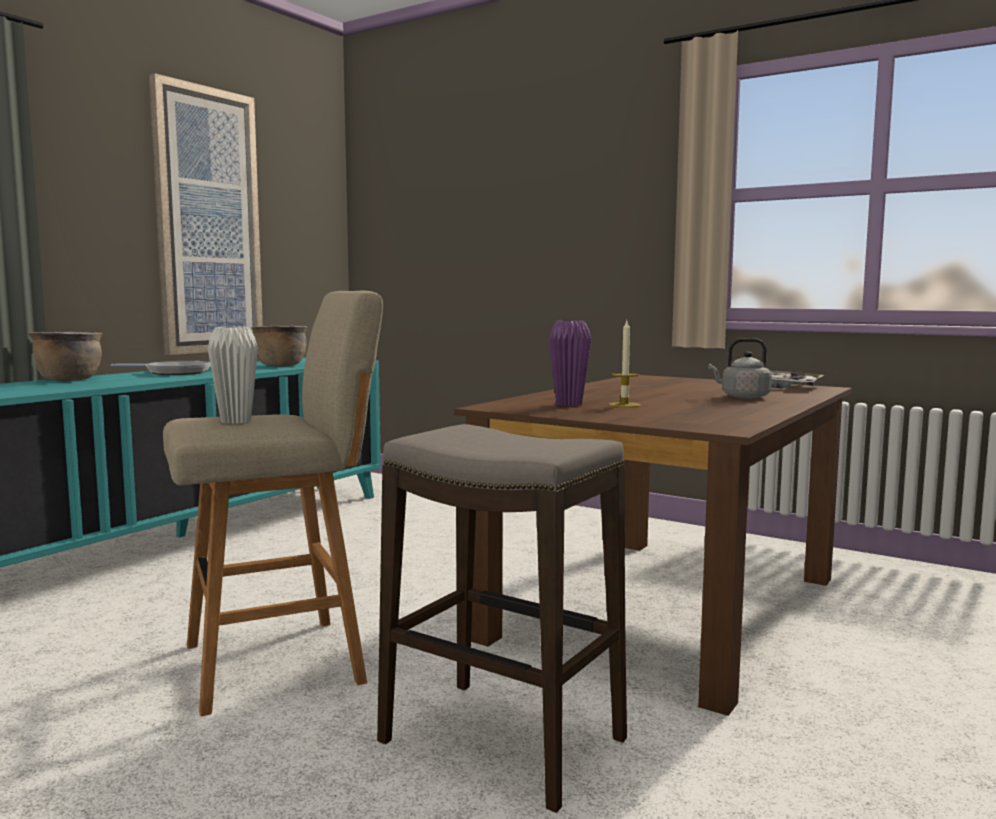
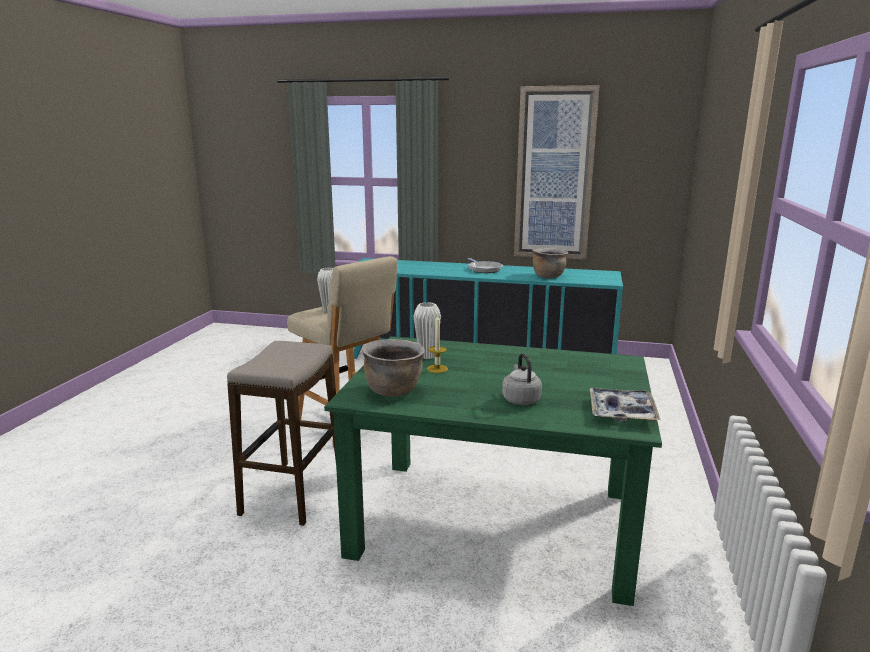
camera: 70 degrees right, 10 degrees up
(69, 380) = (433, 264): brown cooking pot -> brown cooking pot (393, 390)
(569, 404) = (427, 356): purple vase -> white vase
(667, 608) = (492, 522): brown dining table -> green dining table

